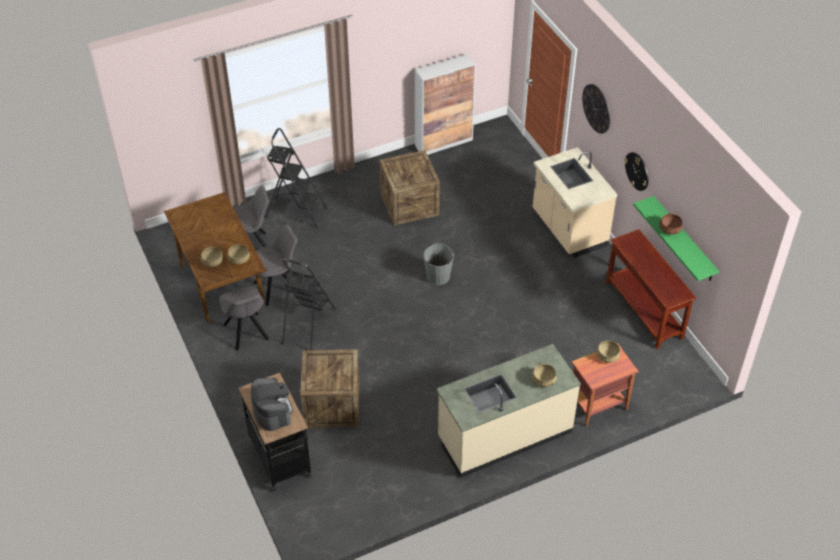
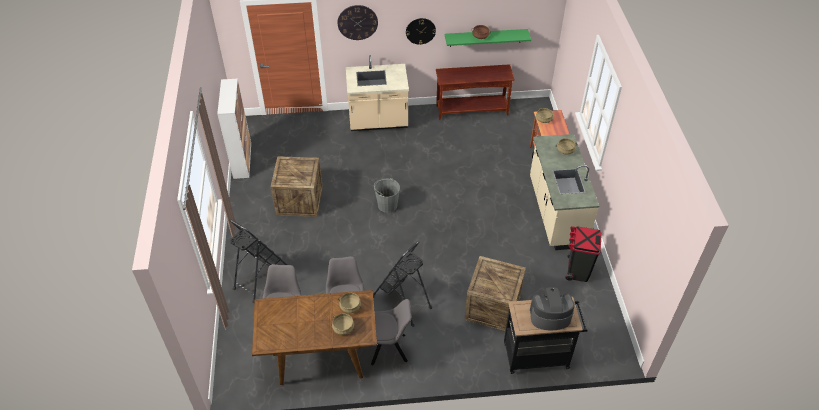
camera: 70 degrees left, 0 degrees up
(418, 474) = (577, 270): none -> black trash can

